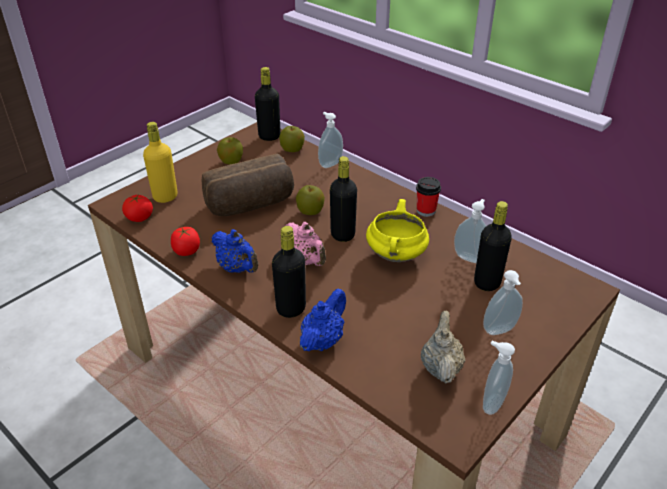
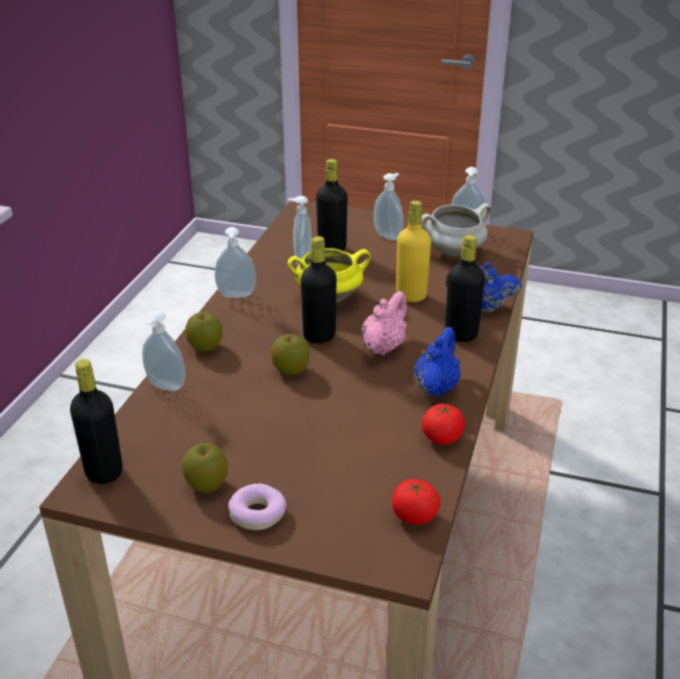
camera: 115 degrees left, 5 degrees down
(165, 197) = (346, 514): yellow bottle -> yellow bottle (411, 296)
(195, 171) = (257, 514): none -> donut
(251, 205) = (310, 421): bread -> none
(292, 150) = (140, 433): apple -> apple (205, 347)
(426, 211) = (236, 296): cup -> soap dispenser
(440, 367) = (453, 252): beige teapot -> white cooking pot

